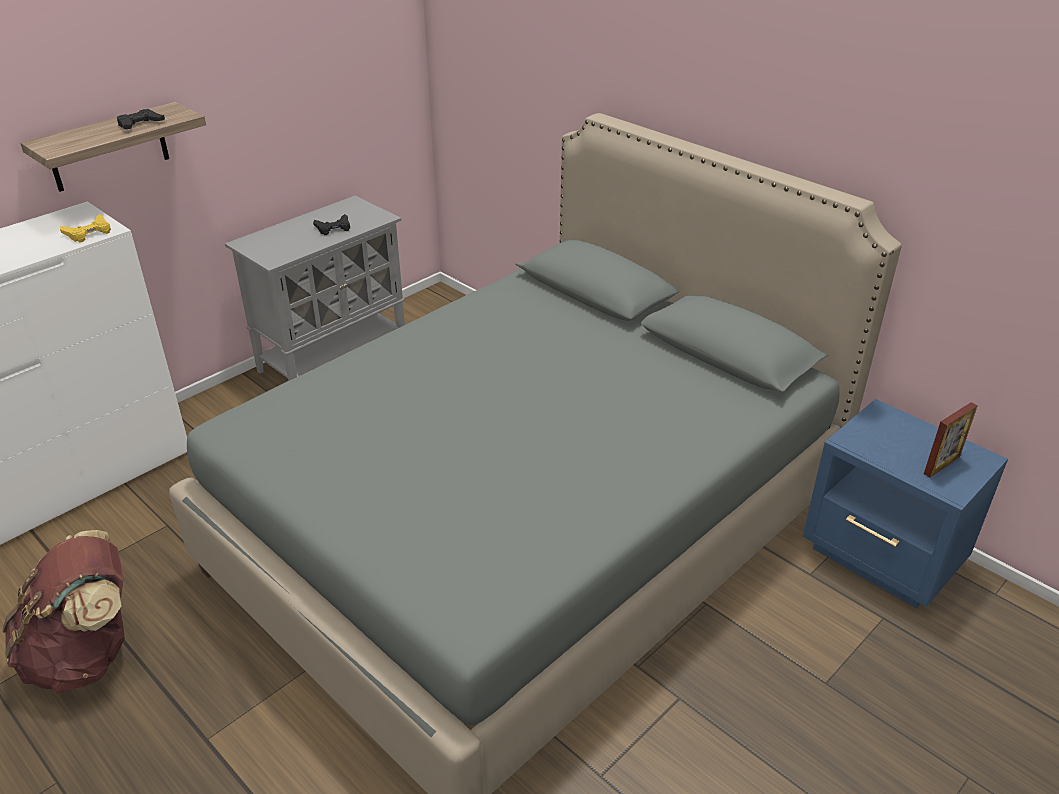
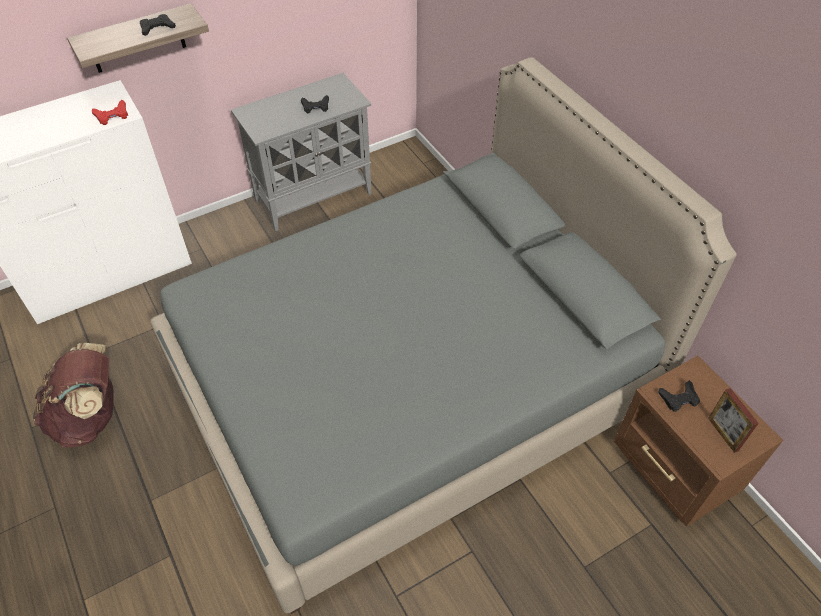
camera: 15 degrees right, 15 degrees up
(88, 233) = (112, 115): yellow game controller -> red game controller
(876, 441) = (679, 398): none -> black game controller
(883, 558) = (674, 472): blue nightstand -> brown nightstand
(941, 465) = (723, 434): picture frame -> picture frame turned 90 degrees clockwise

